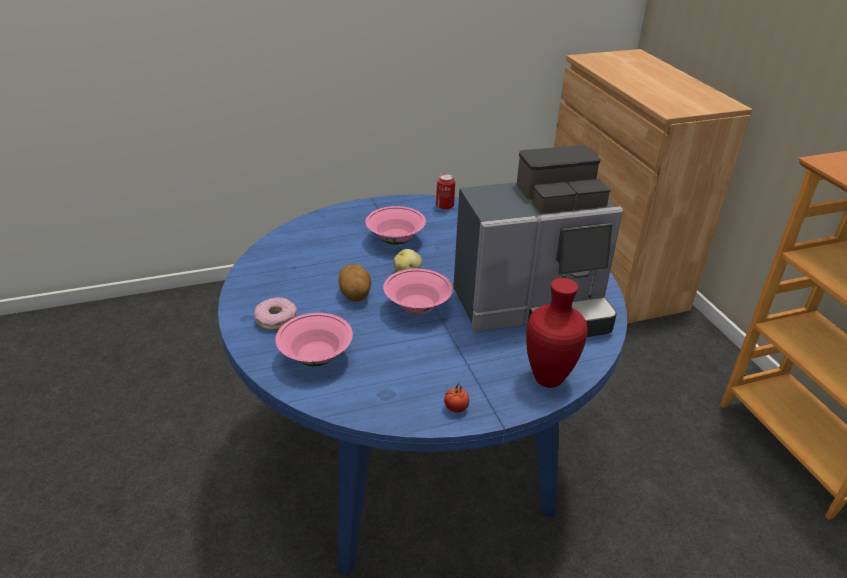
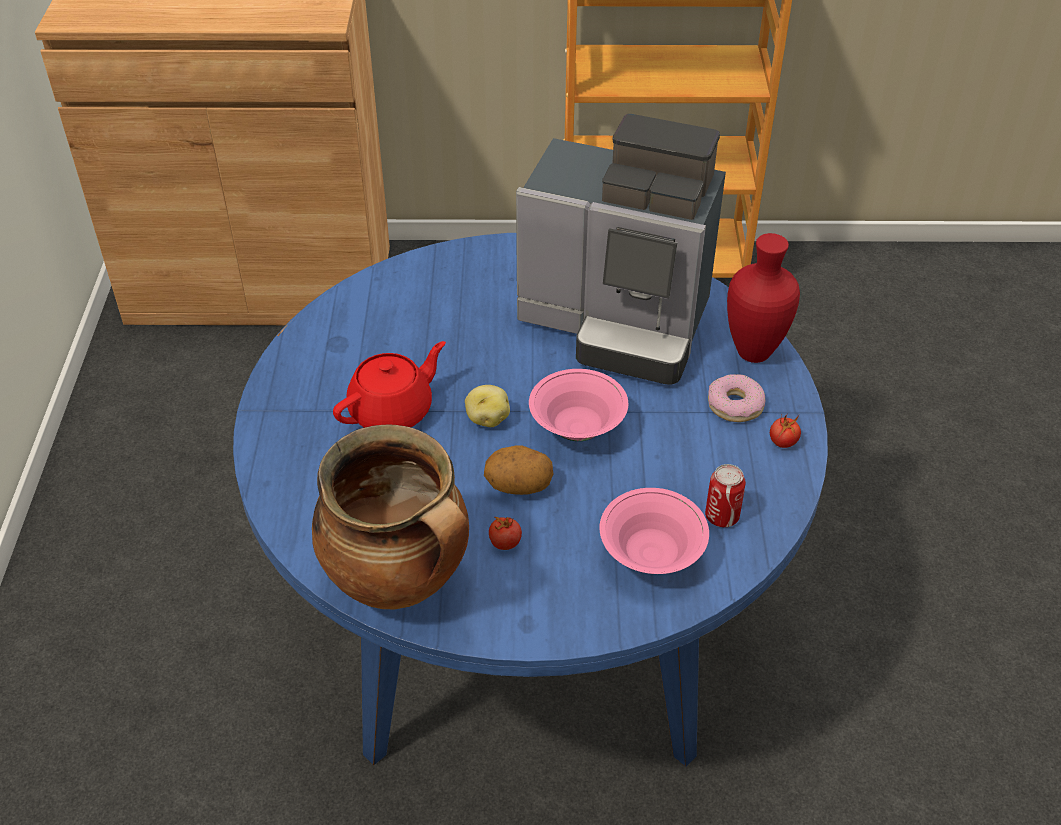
camera: 70 degrees left, 10 degrees up
(266, 269) = (401, 581): none -> cooking pot
(276, 319) = (544, 587): donut -> donut (735, 405)
(307, 298) = (505, 543): none -> tomato
(395, 240) = (393, 411): pink bowl -> red teapot
(444, 206) = (320, 333): can -> can (722, 516)
(533, 309) = (619, 323): coffee machine -> coffee machine turned 105 degrees clockwise

